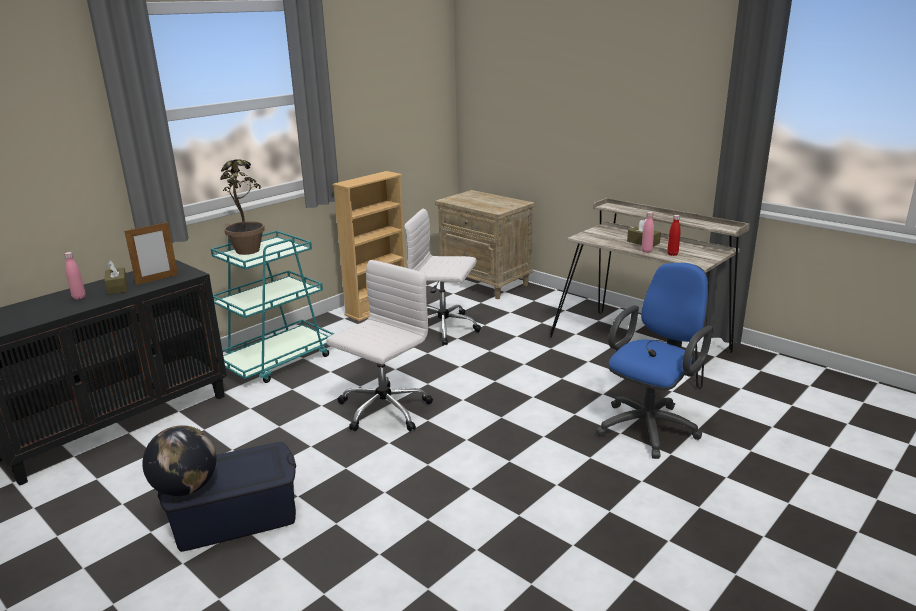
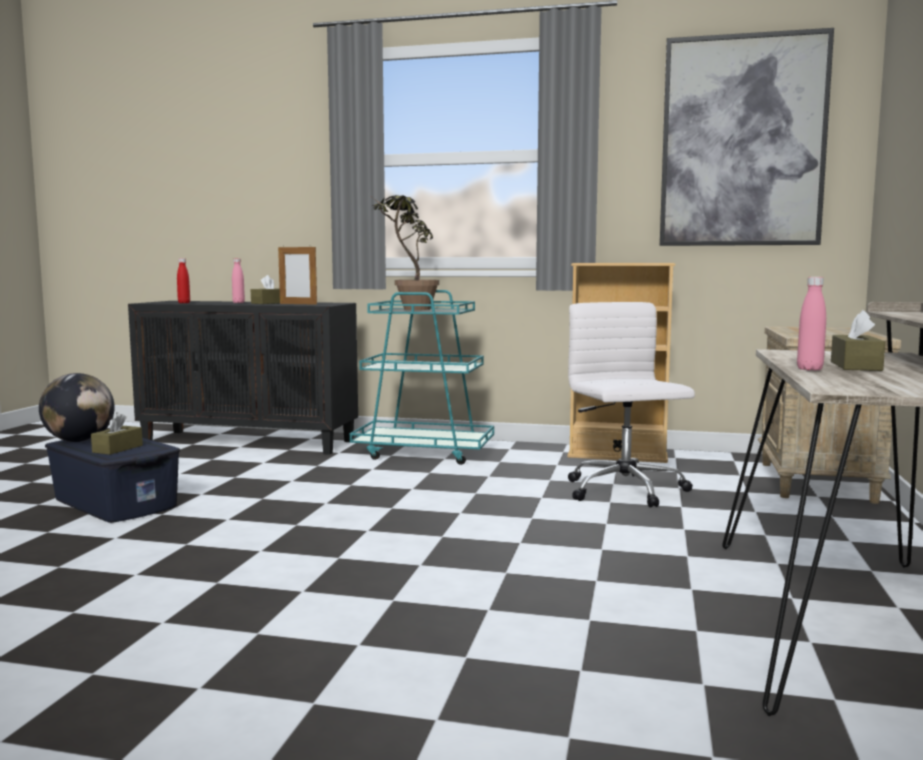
camera: 60 degrees right, 15 degrees down
(247, 470) = (117, 449): none -> brown tissue box
(383, 410) = (367, 508): white office chair -> none
(399, 80) = (742, 142): none -> picture
(650, 426) = (525, 681): blue office chair -> none
(672, 254) = (840, 377): red bottle -> red bottle (184, 303)

